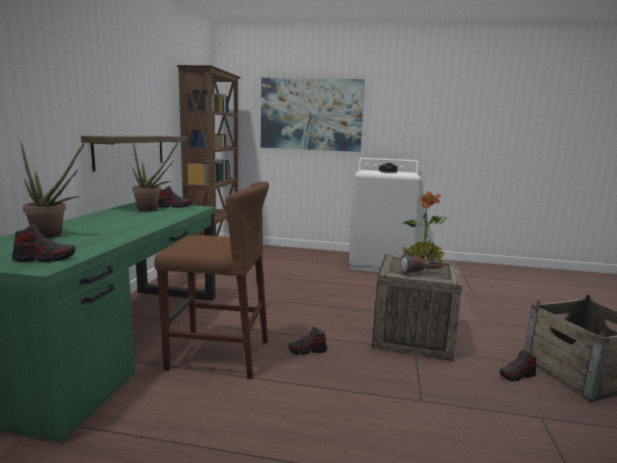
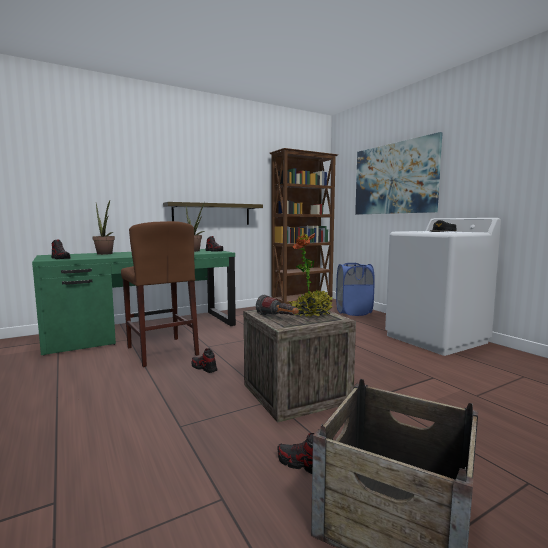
camera: 50 degrees right, 5 degrees down
(279, 253) = (353, 312): none -> blue laundry basket

